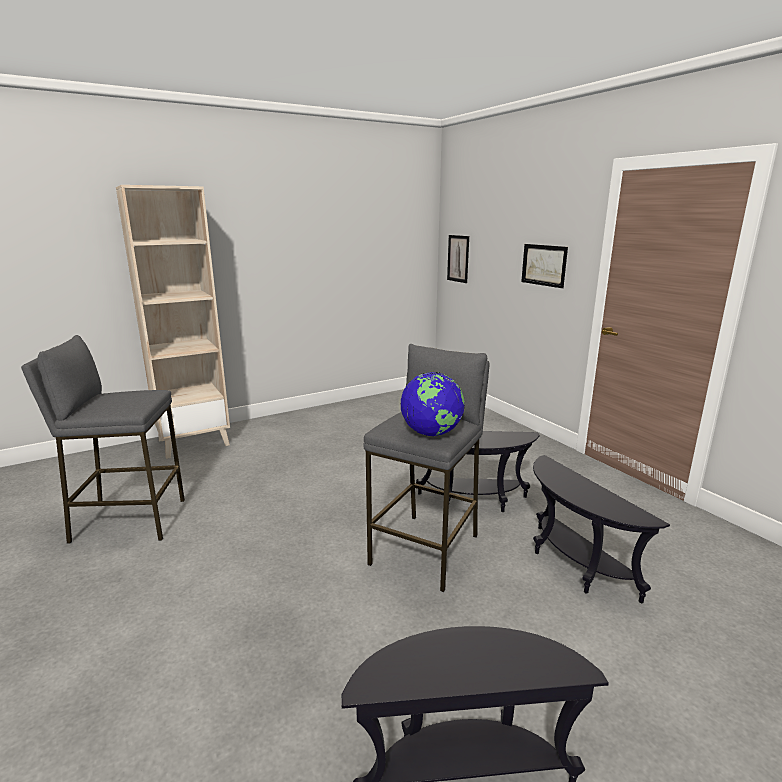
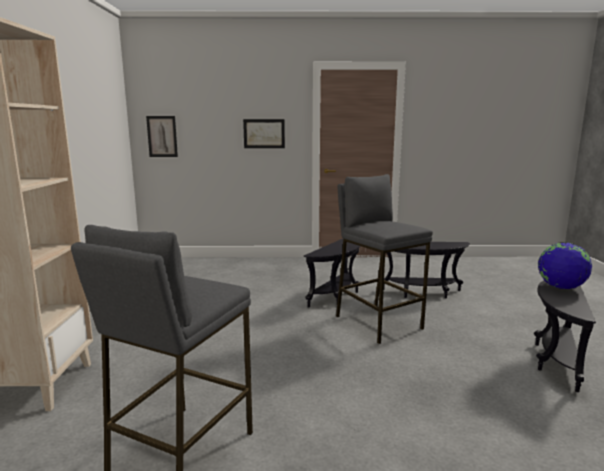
camera: 60 degrees left, 5 degrees down
(431, 433) = (406, 226): globe -> globe (560, 287)

